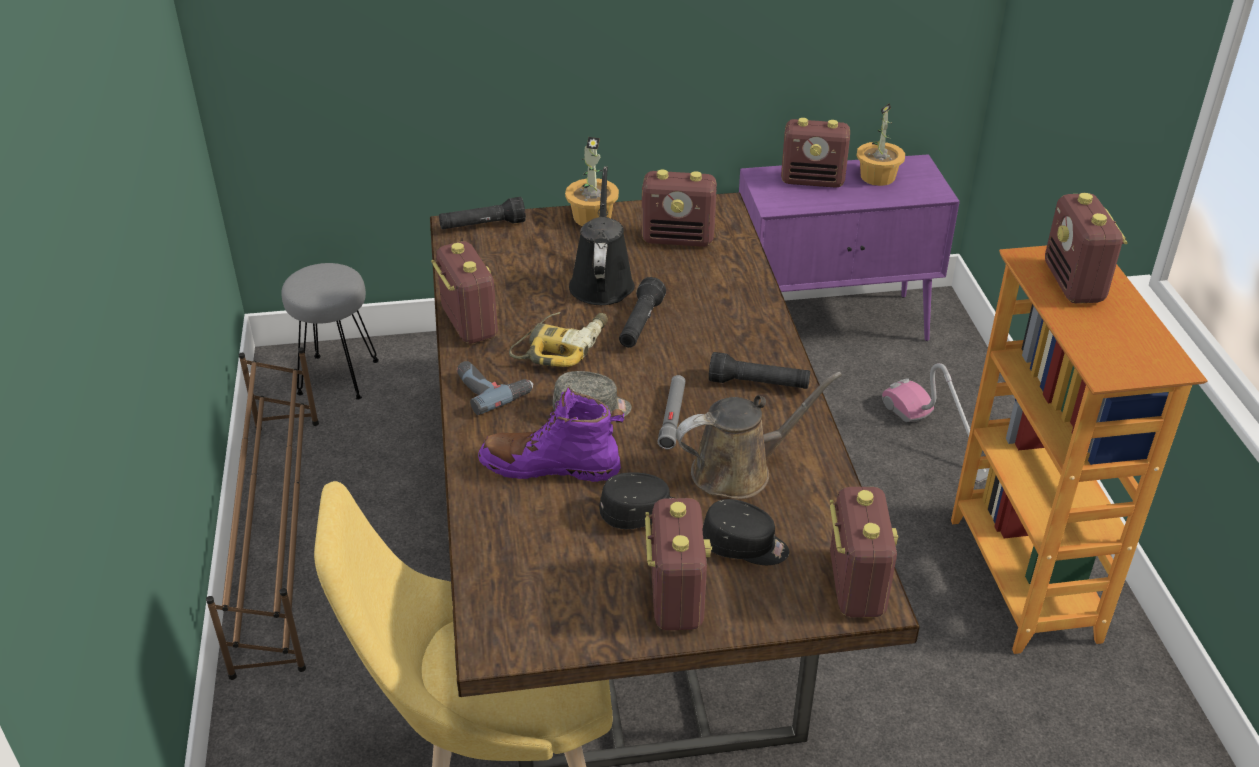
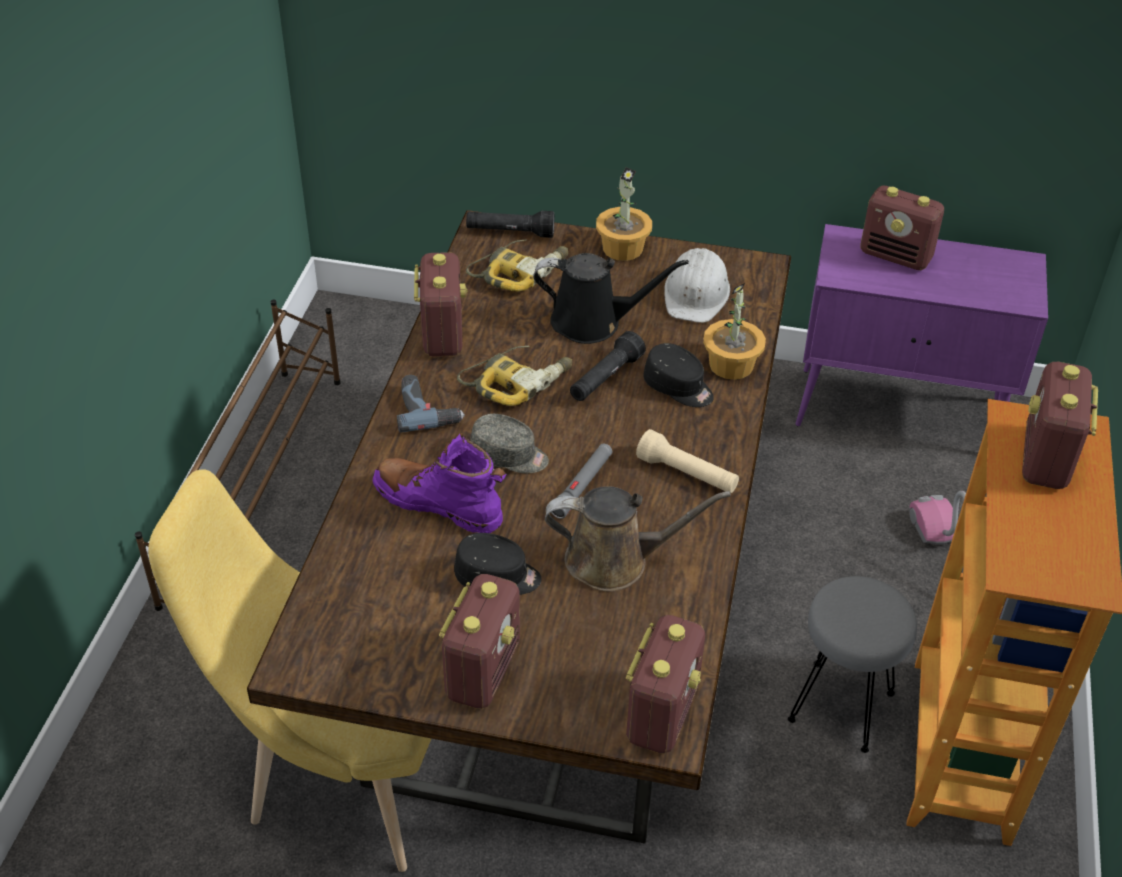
camera: 20 degrees right, 5 degrees up
(338, 376) = (379, 340): grey stool -> grey stool (841, 705)
(510, 255) = (519, 271): none -> power drill
(602, 282) = (593, 322): black watering can -> black watering can turned 75 degrees clockwise
(678, 239) = (696, 293): radio -> white hard hat
(745, 546) = (576, 640): black cap -> black cap (678, 387)
(758, 384) = (687, 474): black flashlight -> beige flashlight
(878, 177) = (972, 268): potted plant -> potted plant (732, 365)

